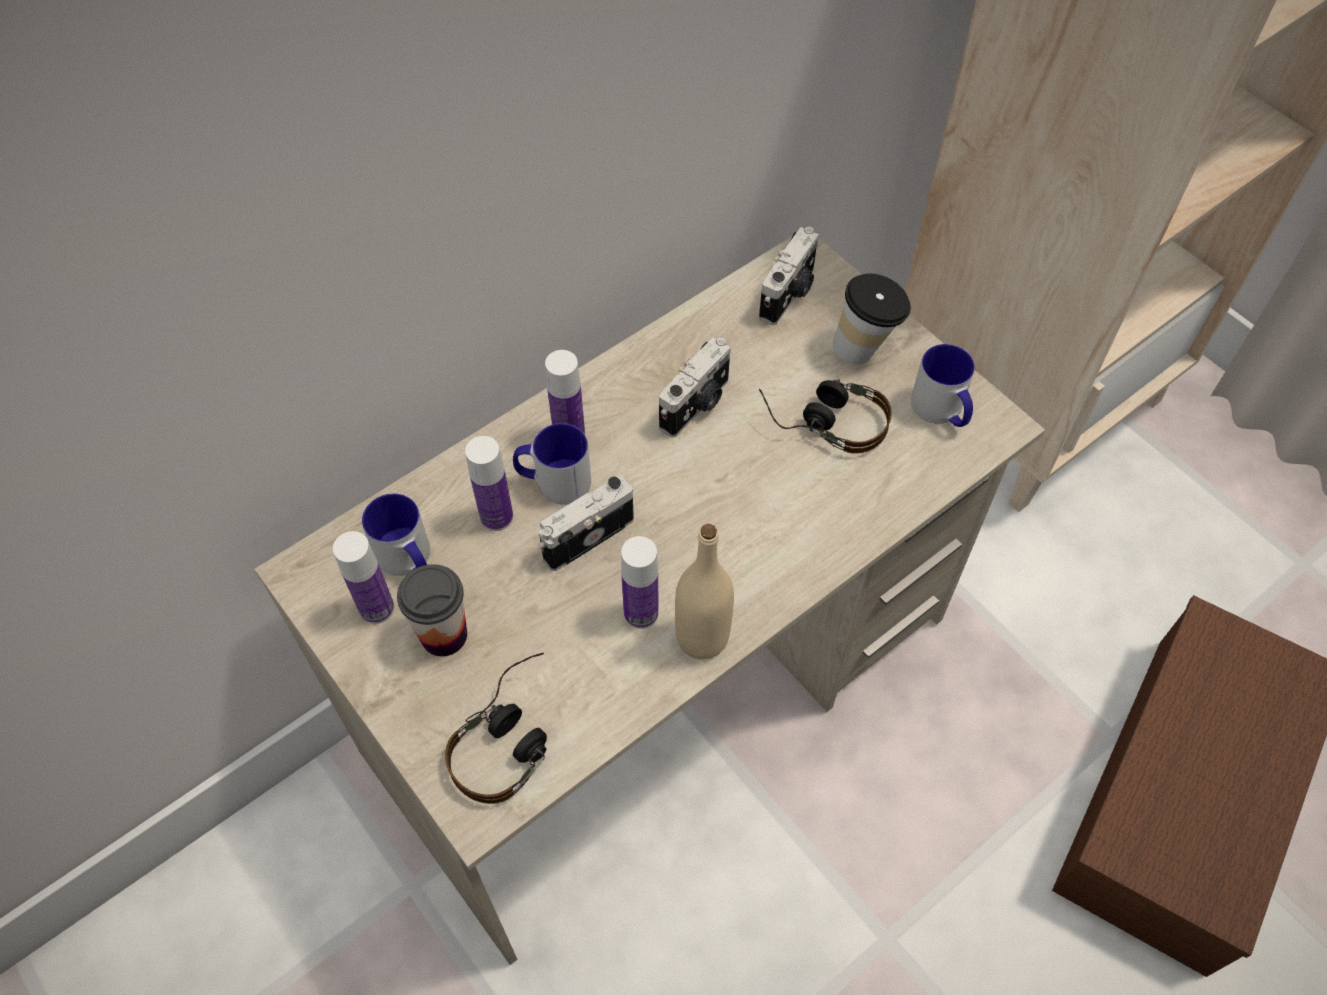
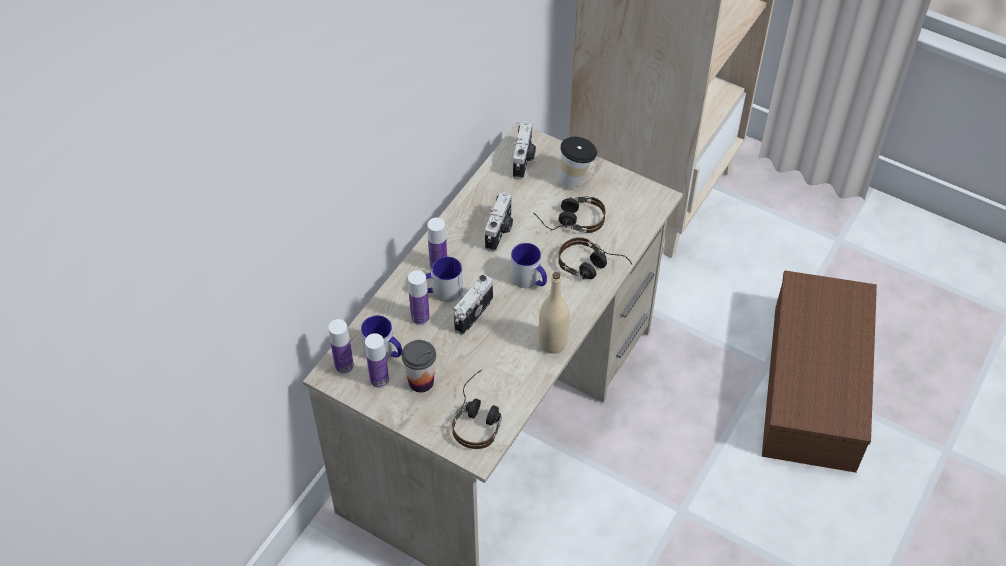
camera: 20 degrees left, 5 degrees down
(641, 613) = (517, 341): bottle -> bottle (344, 366)
(831, 519) = (593, 268): none -> headphones
(942, 411) = (627, 199): mug -> mug (530, 280)

